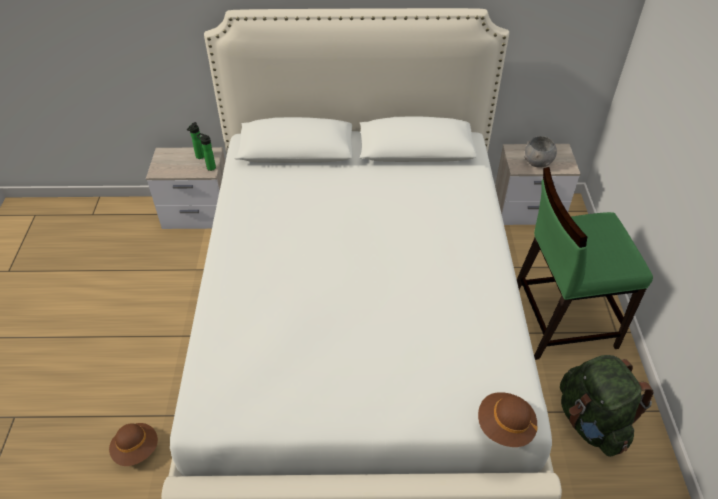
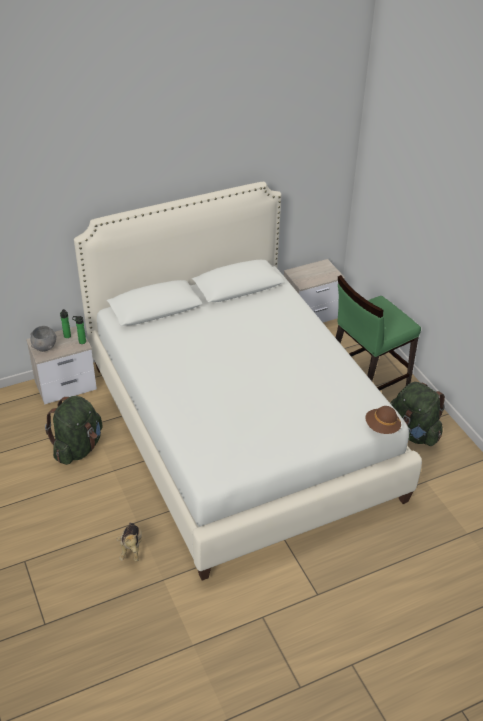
camera: 25 degrees left, 5 degrees down
(136, 449) = (131, 548): brown hat -> plush toy
(163, 293) = (78, 447): none -> green backpack
(538, 162) = (313, 276): grey bowl -> grey bowl (45, 346)

